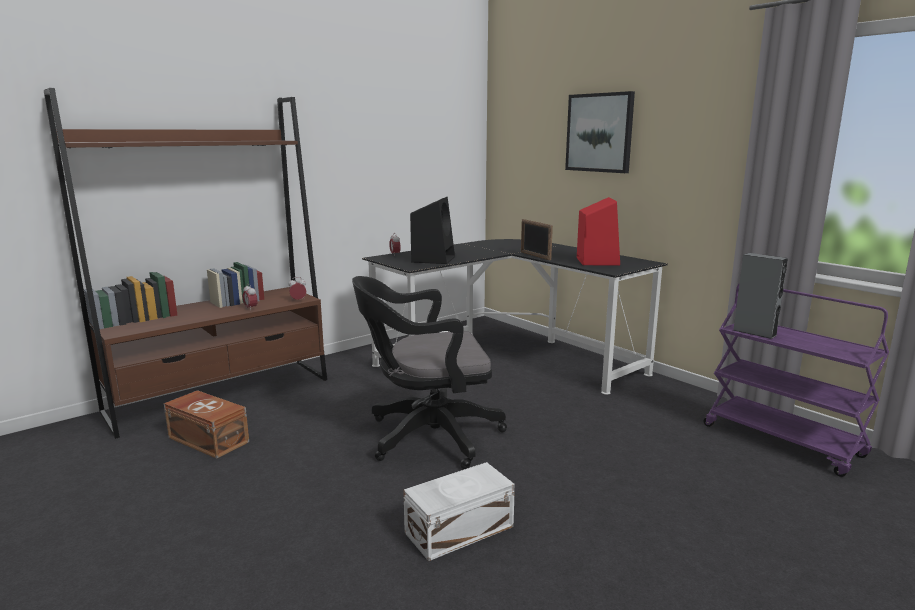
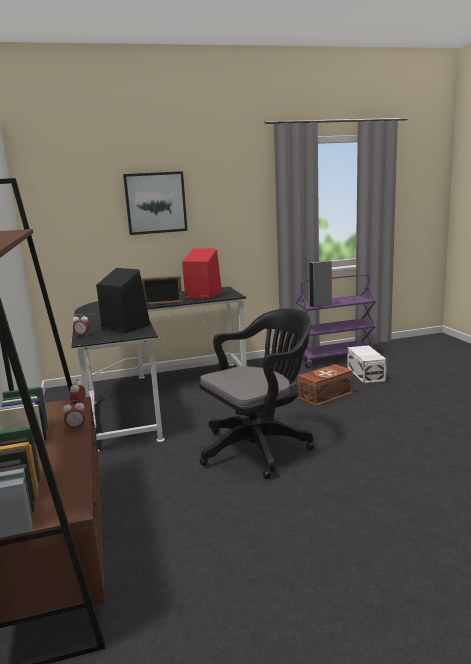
camera: 65 degrees left, 0 degrees up
(208, 439) = (173, 563): brown storage box -> brown storage box (324, 396)
(427, 437) = (259, 447): black office chair -> black office chair turned 135 degrees counterclockwise
(457, 529) = (385, 455): white storage box -> white storage box (365, 374)

